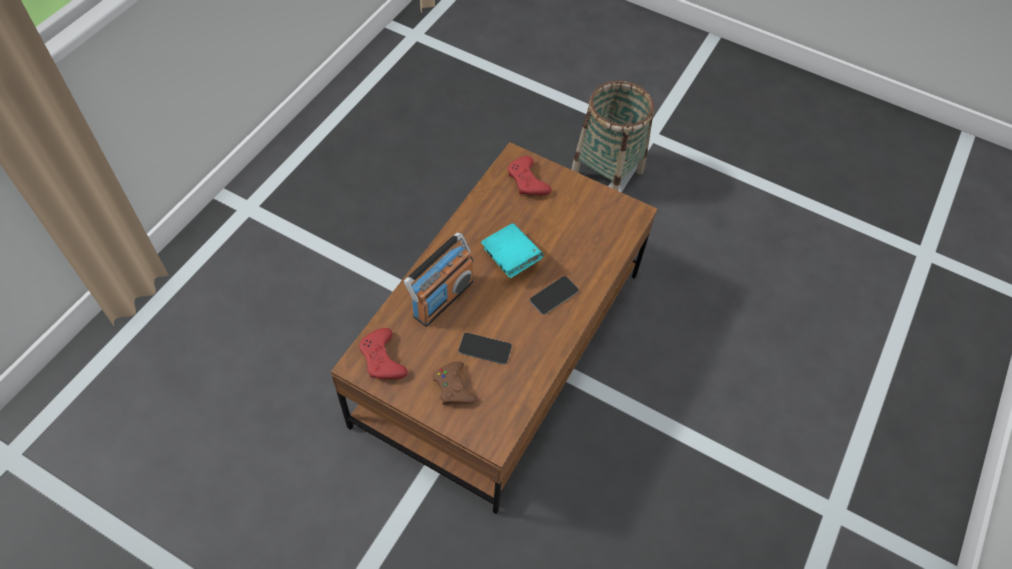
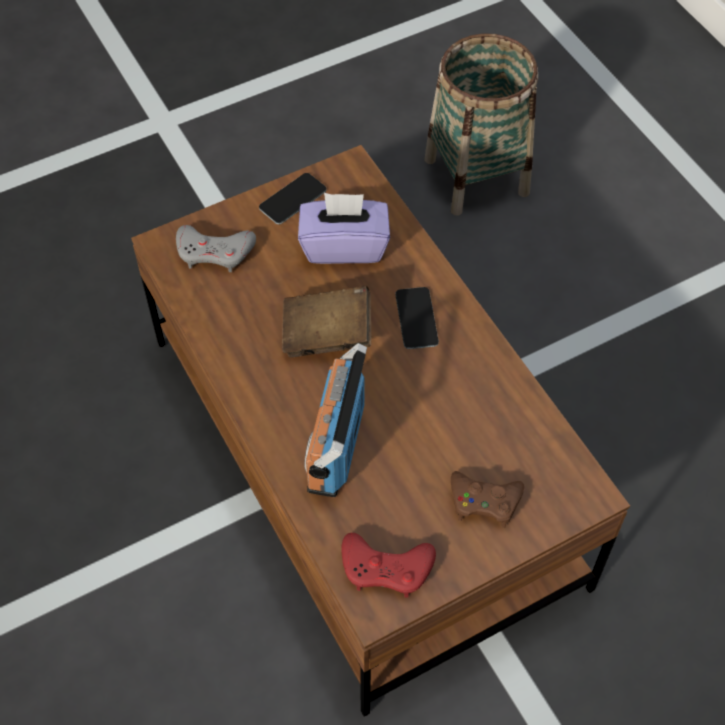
camera: 55 degrees left, 0 degrees up
(442, 298) = (335, 446): radio -> radio turned 150 degrees counterclockwise
(485, 349) = (447, 436): phone -> phone (293, 199)
(510, 259) = (327, 336): turquoise book -> brown book
(527, 181) = (215, 252): red game controller -> grey game controller
(577, 236) = (344, 246): none -> purple tissue box
(607, 173) = (185, 197): basket -> basket (476, 176)

